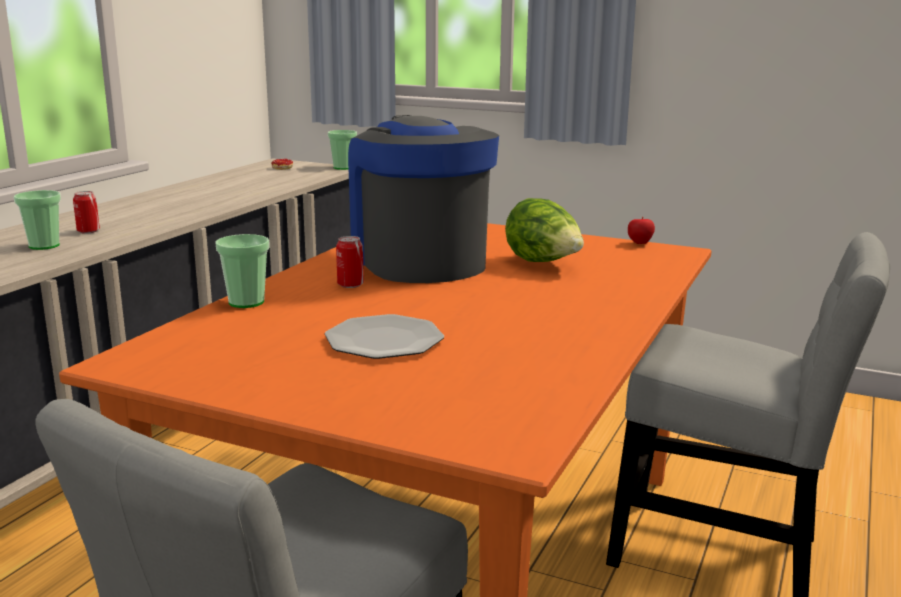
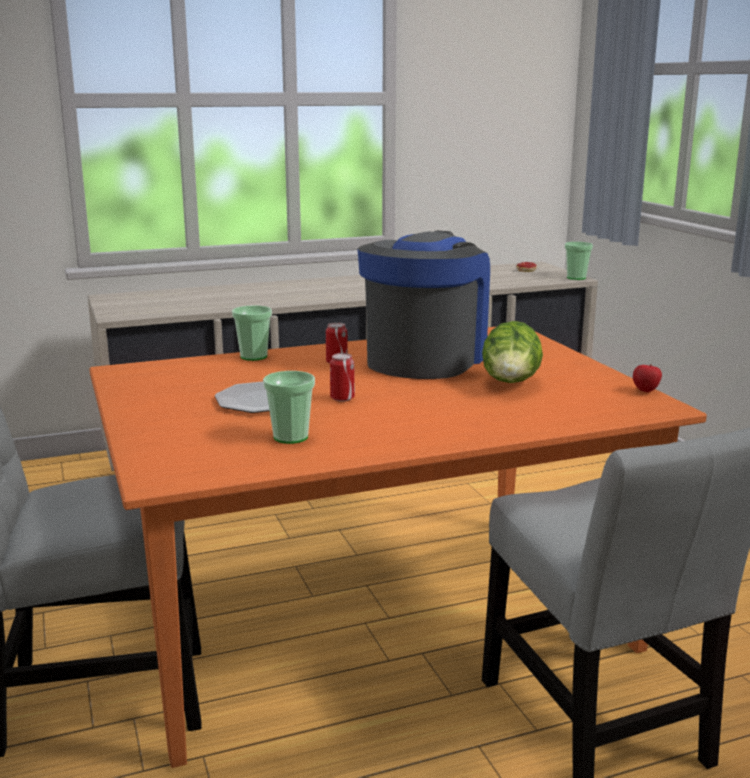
camera: 45 degrees right, 0 degrees up
(44, 246) = (246, 297): cup -> cup (290, 437)
(88, 231) = (288, 293): can -> can (342, 398)

